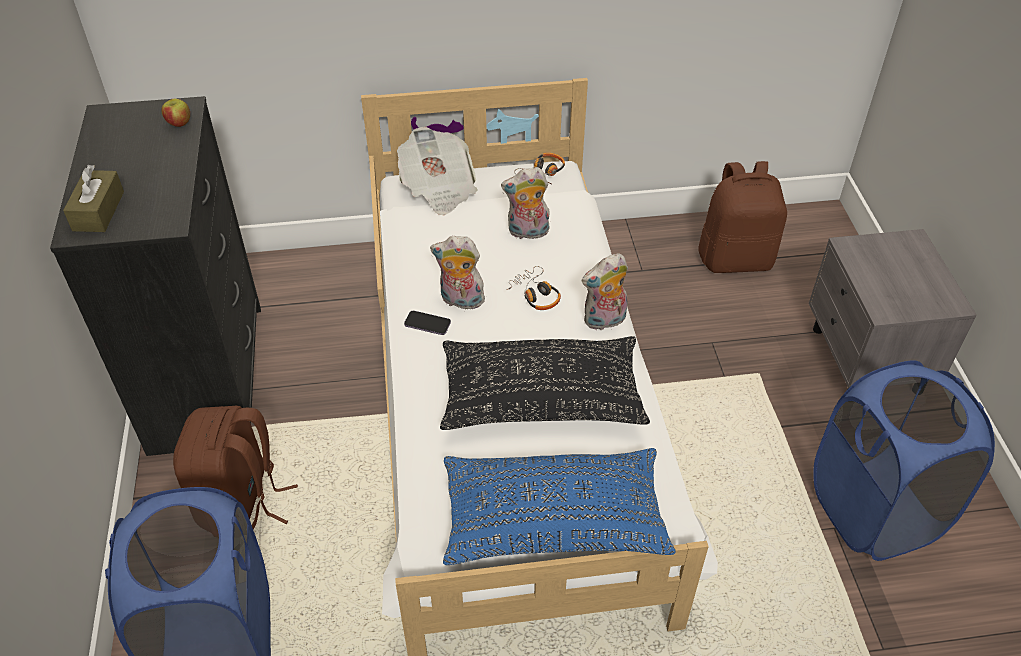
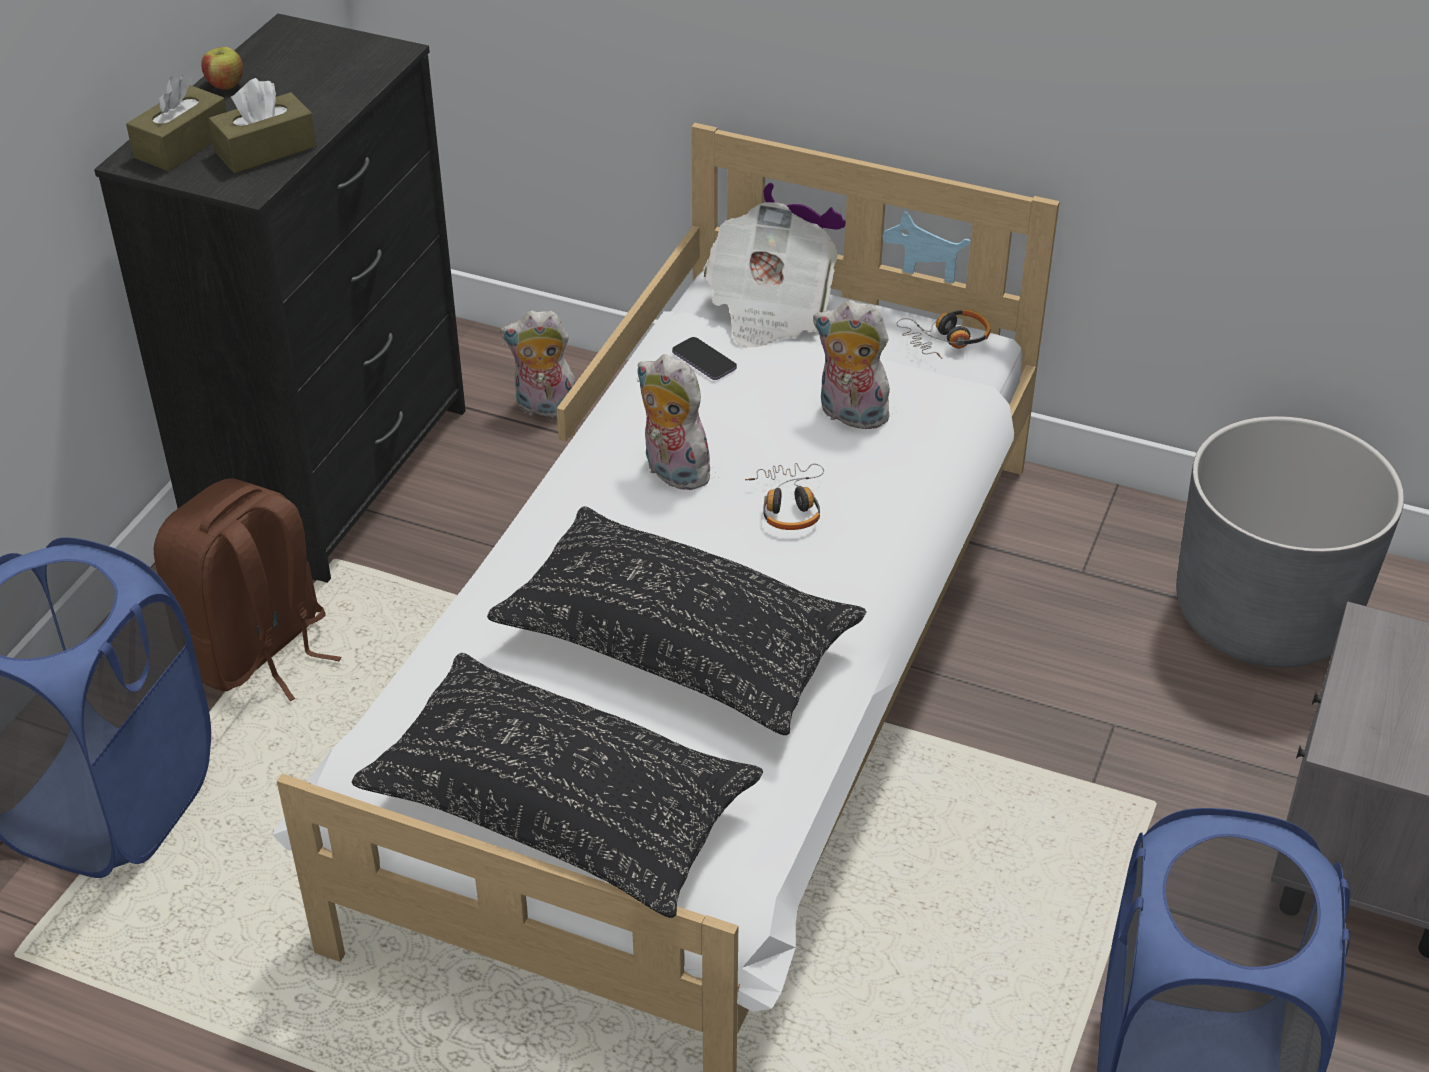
camera: 30 degrees right, 5 degrees down
(158, 195) = (266, 149): none -> brown tissue box
(179, 123) = (366, 69): apple -> apple (225, 85)
(427, 324) = (600, 485): phone -> phone (704, 361)
(554, 520) = (561, 809): blue pillow -> black pillow
(604, 321) = (862, 581): plush toy -> plush toy (544, 408)
(736, 258) = (1263, 614): brown backpack -> grey planter

